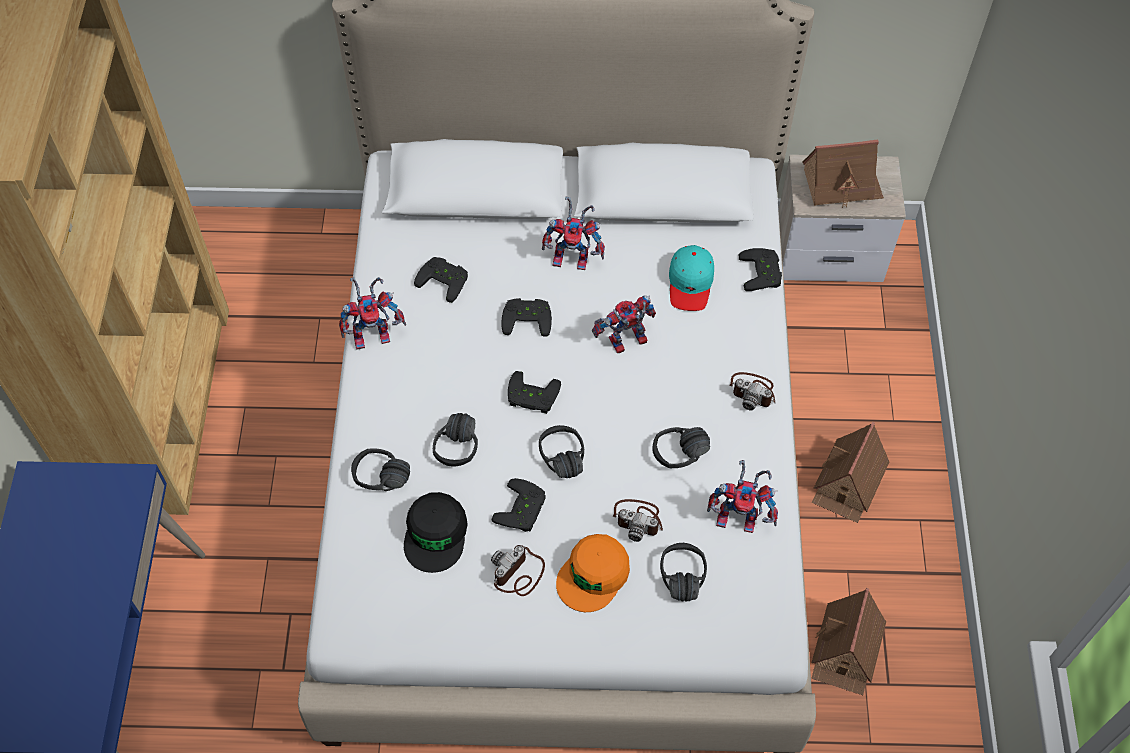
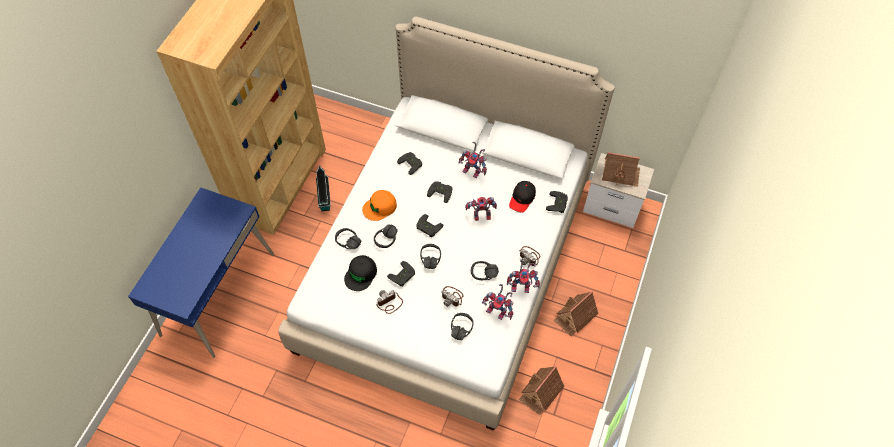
camera: 20 degrees right, 0 degrees up
(265, 407) = (324, 198): none -> toy house
(374, 333) = (371, 178): toy robot -> toy robot (522, 286)
(593, 575) = (422, 315): orange cap -> orange cap (380, 207)
(690, 283) = (522, 198): turquoise cap -> black cap

